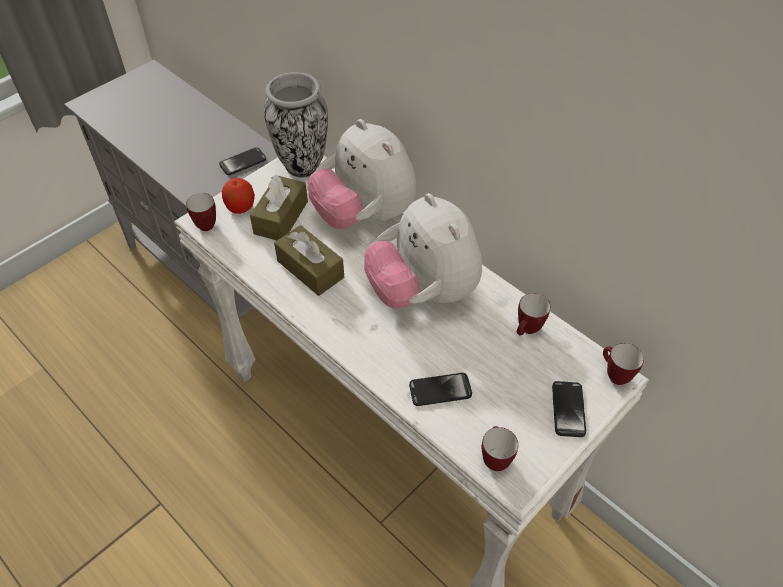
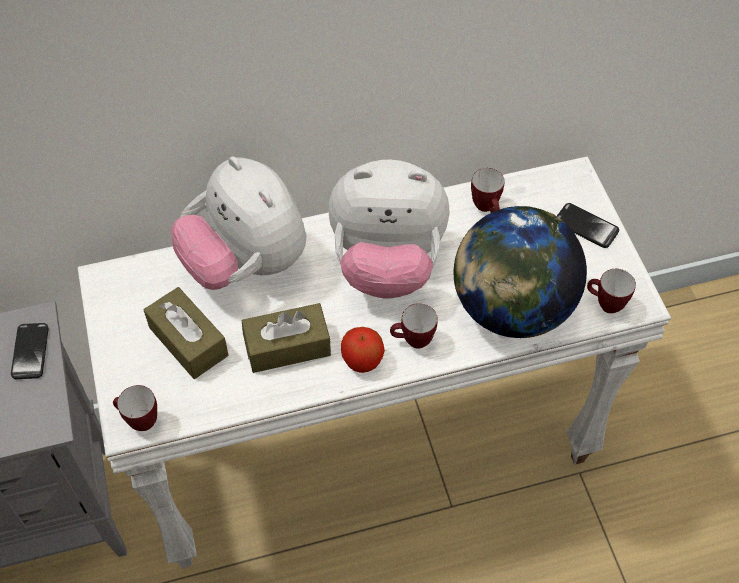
camera: 60 degrees left, 5 degrees up
(240, 208) = (140, 375): apple -> apple (362, 360)
(301, 166) = (120, 286): vase -> none
(364, 215) = (246, 263): plush toy -> plush toy turned 60 degrees clockwise
(440, 390) = (511, 308): phone -> globe
(613, 375) = (570, 176): mug -> mug (412, 342)

